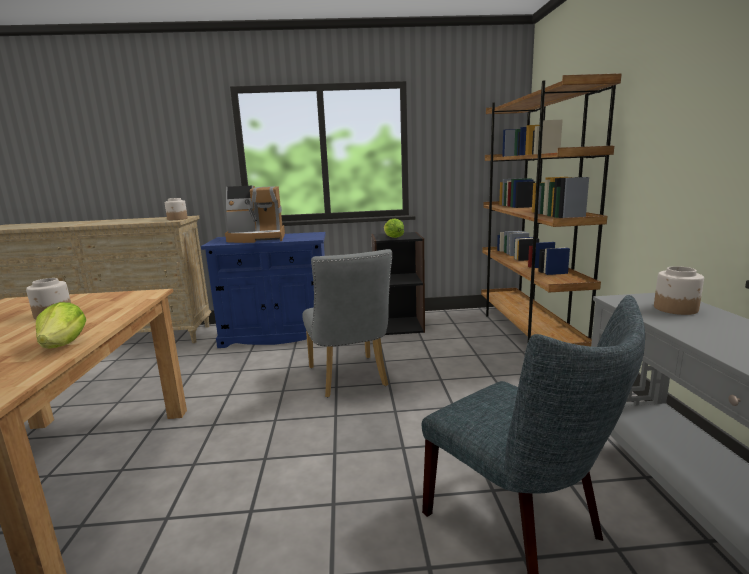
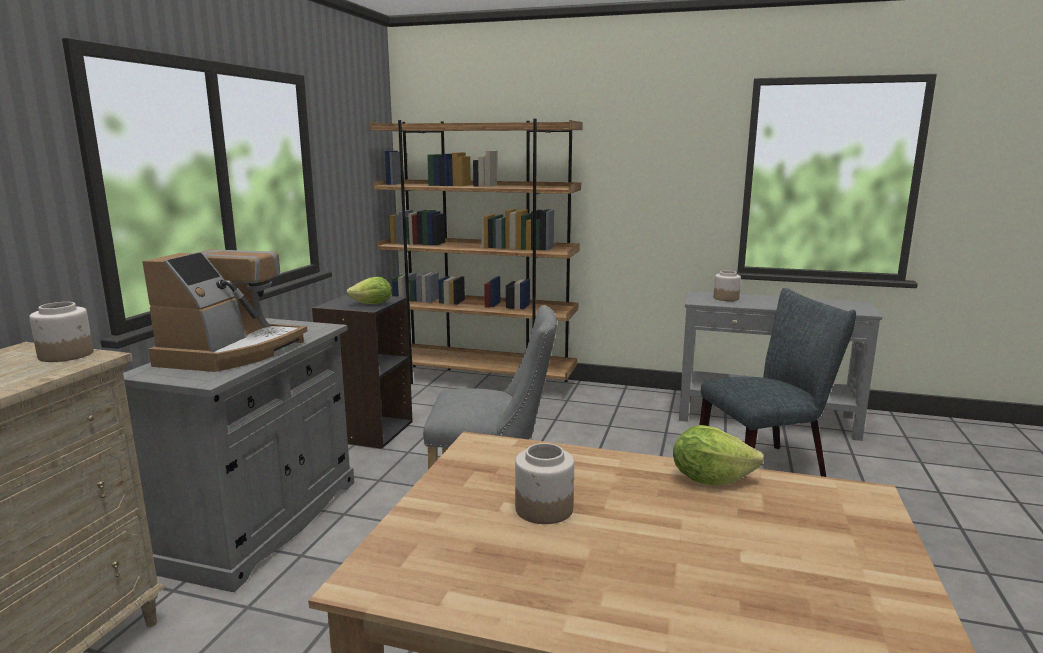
camera: 70 degrees left, 0 degrees up
(277, 335) = (262, 523): blue cabinet -> grey cabinet

